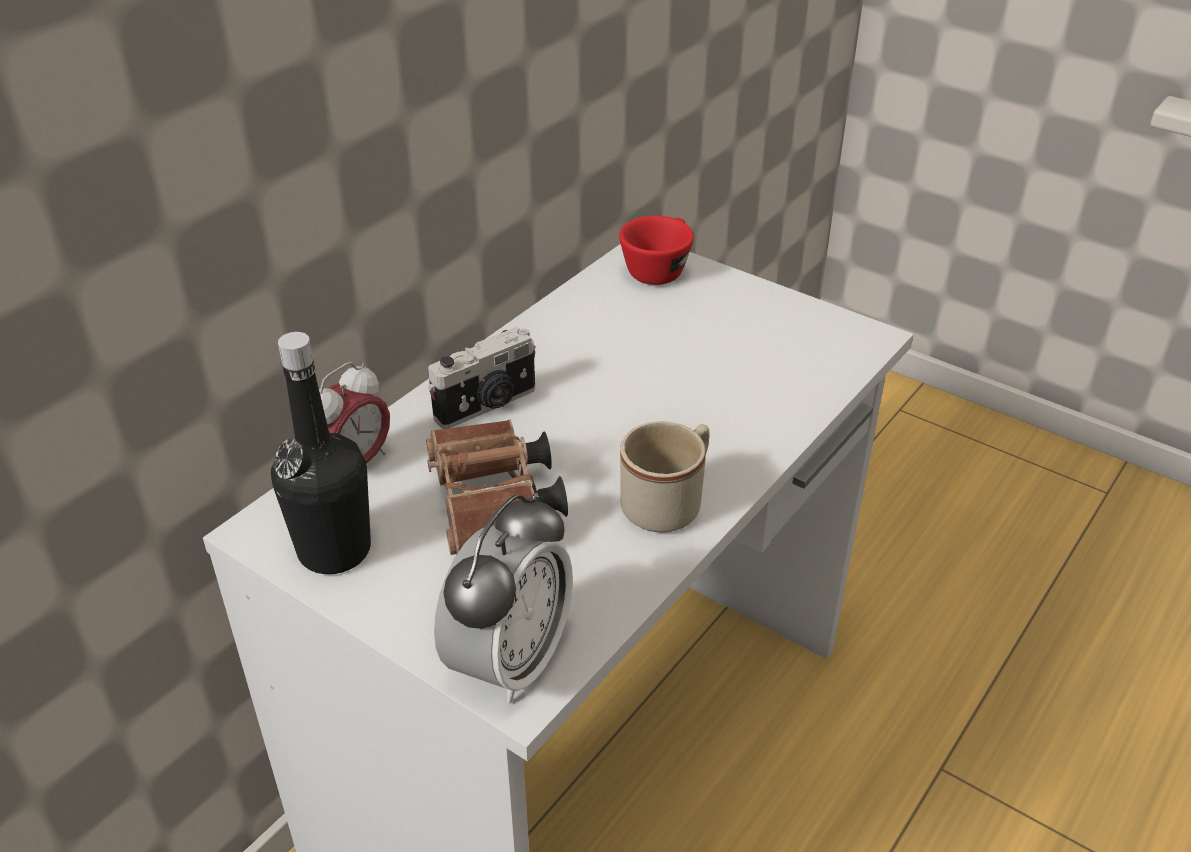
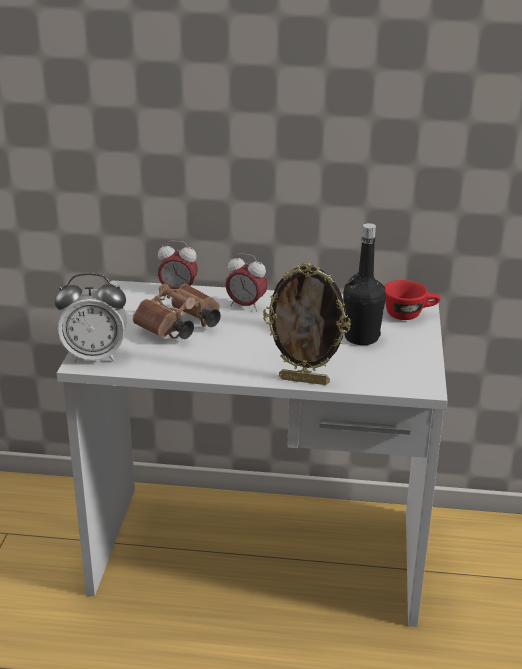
camera: 60 degrees right, 10 degrees down
(334, 550) = (125, 304): black bottle -> black bottle (361, 337)
(487, 405) = (246, 306): camera -> alarm clock
(669, 503) = (222, 364): beige mug -> none
(781, 434) = (304, 380): none -> picture frame

